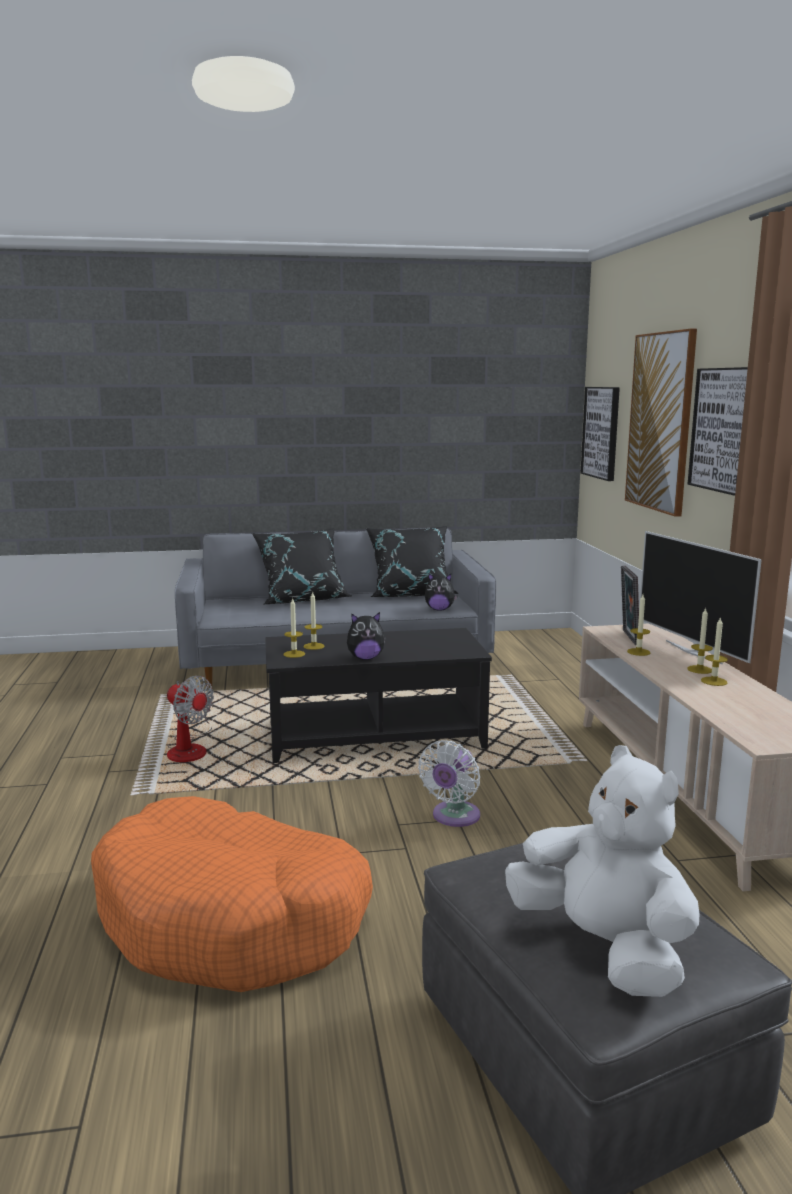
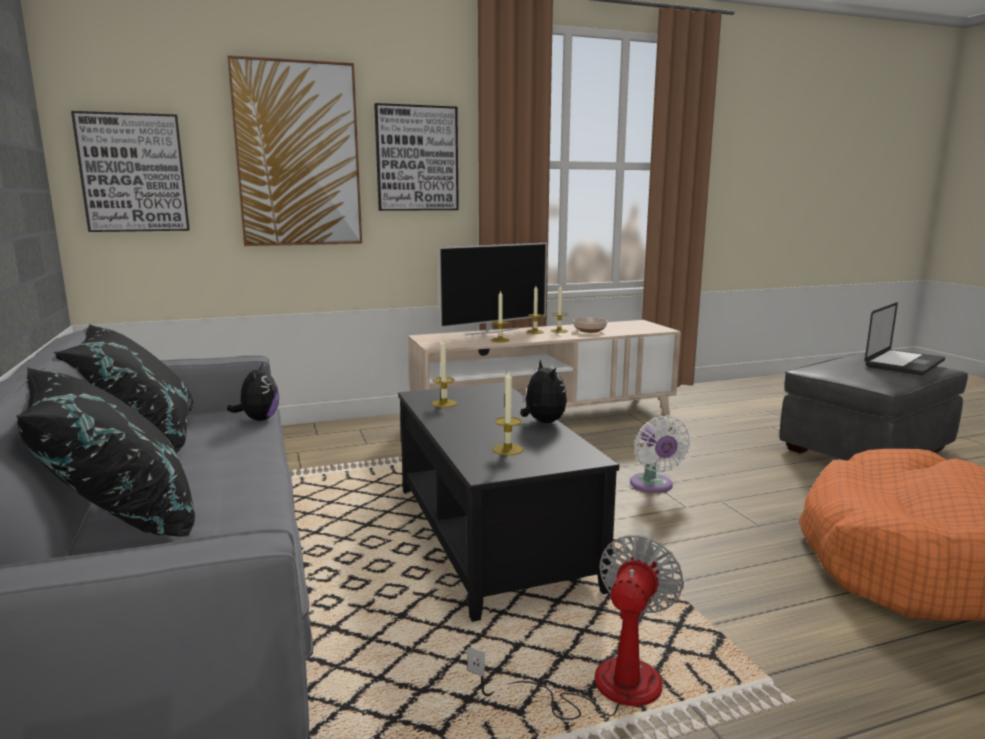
camera: 100 degrees left, 0 degrees up
(294, 654) = (549, 456): candle -> candle (444, 403)
(453, 817) = (653, 486): white fan -> white fan turned 60 degrees clockwise
(603, 947) = (904, 364): white plush toy -> laptop
(627, 637) = (459, 341): picture frame -> none
(723, 696) = (589, 331): none -> bowl

